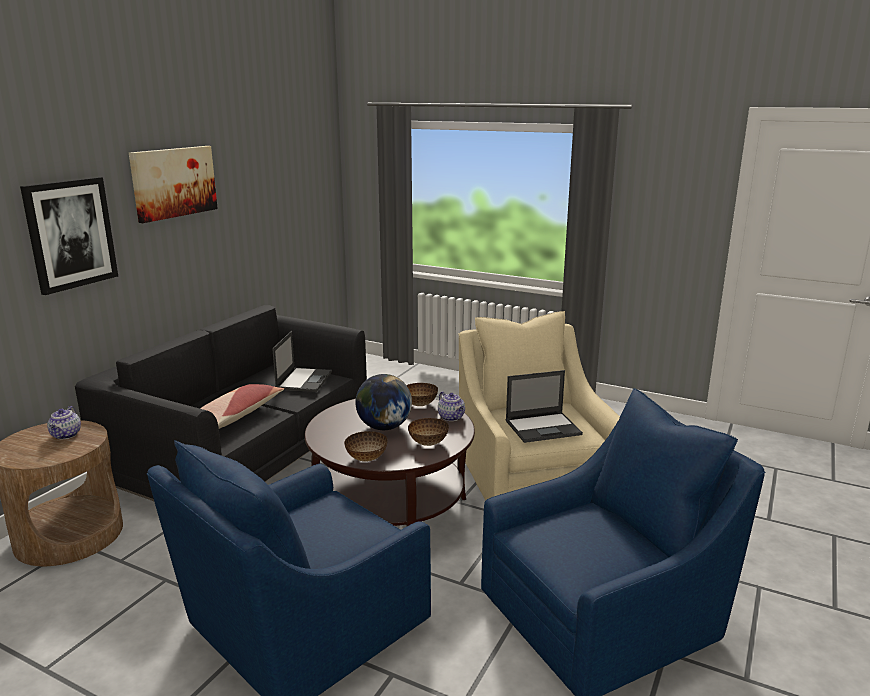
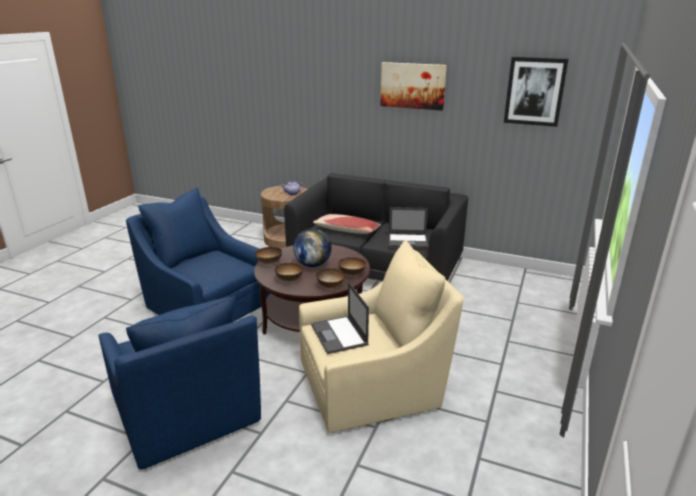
camera: 85 degrees right, 5 degrees up
(70, 234) = (339, 101): picture -> picture (534, 91)
(452, 417) = (330, 286): teapot -> bowl

